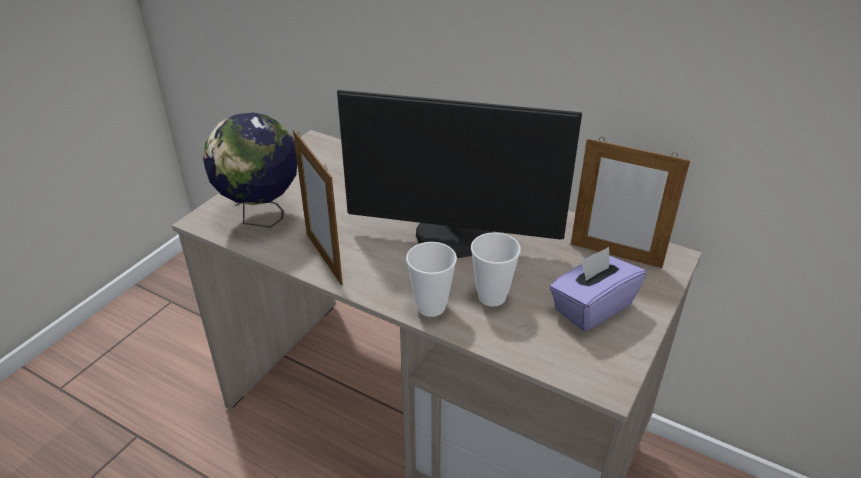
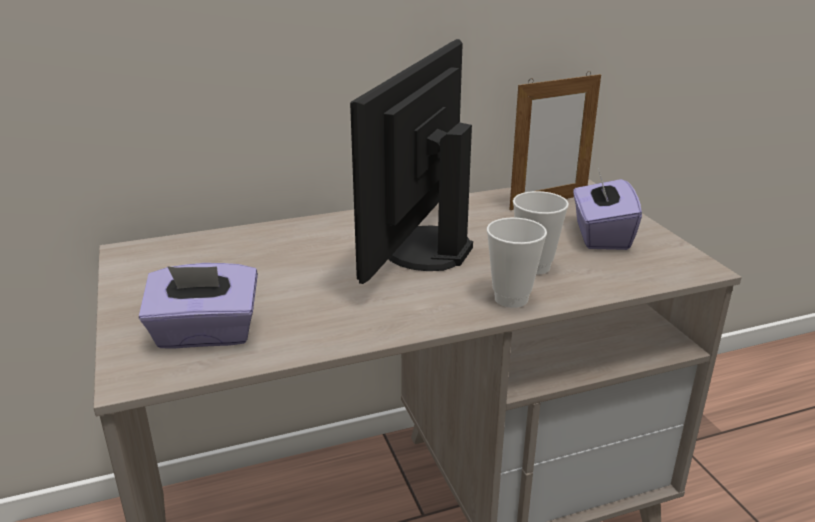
camera: 50 degrees left, 10 degrees down
(261, 217) = (205, 334): globe -> purple tissue box
(324, 258) = (349, 325): picture frame -> none
(453, 236) = (423, 248): monitor -> monitor turned 150 degrees clockwise

